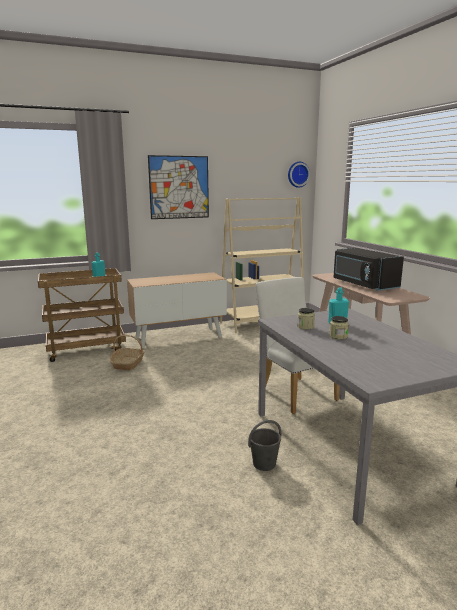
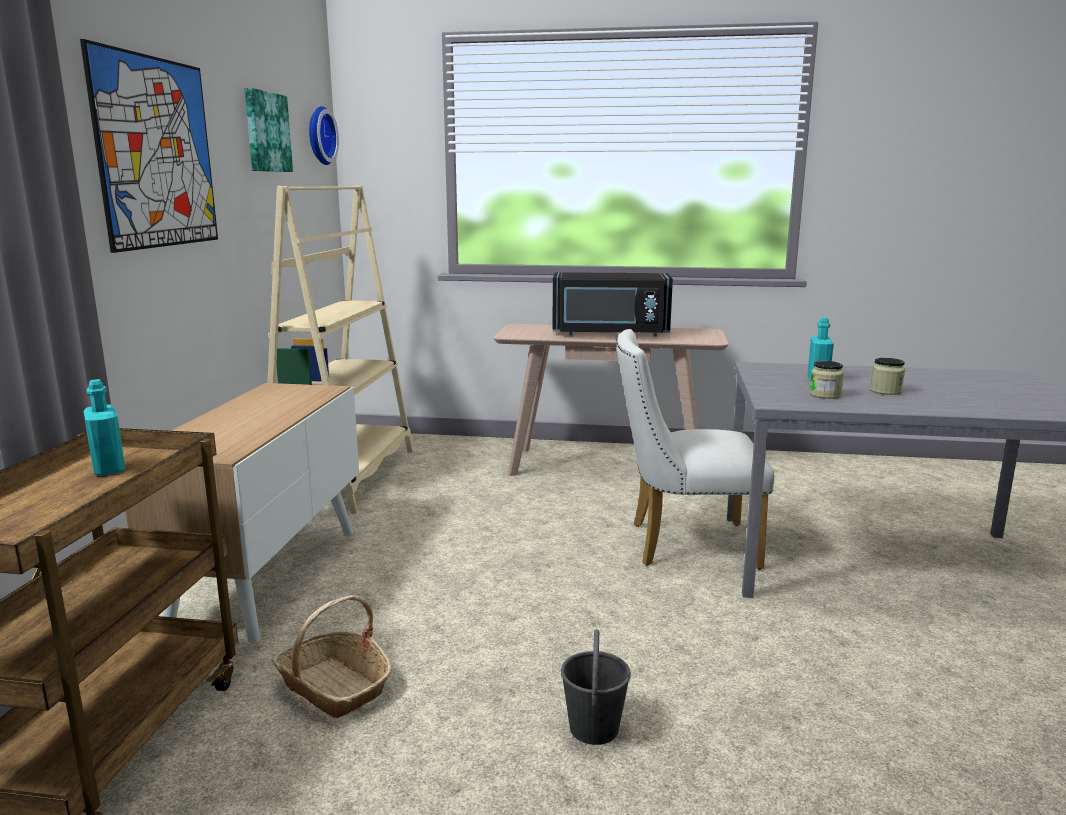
camera: 60 degrees left, 0 degrees up
(251, 176) = (266, 132): none -> picture
(264, 463) = (918, 641): grey bucket -> grey bucket (594, 728)

